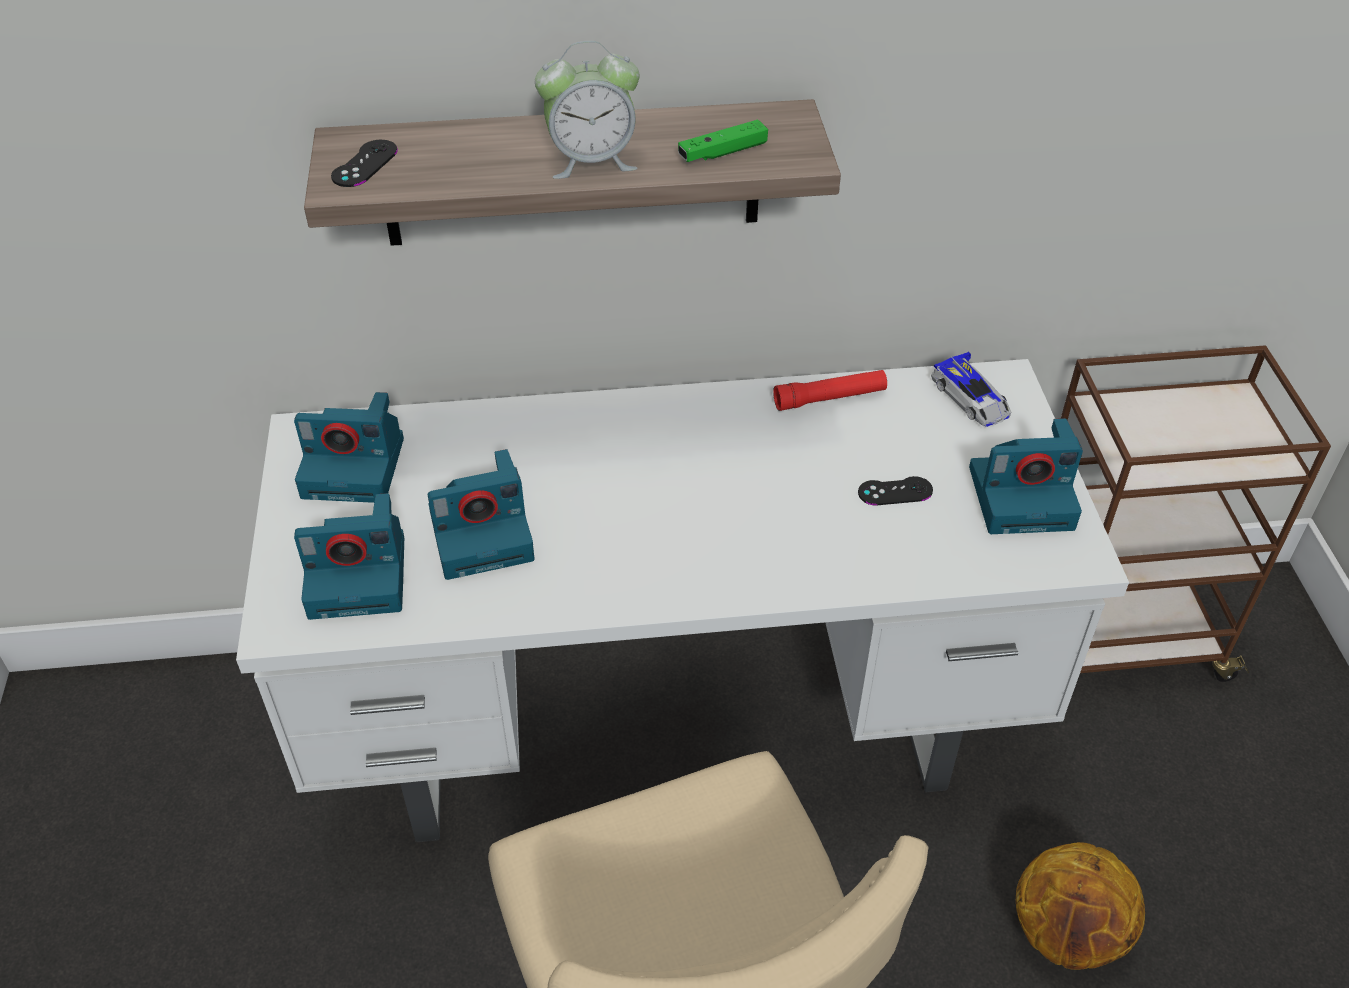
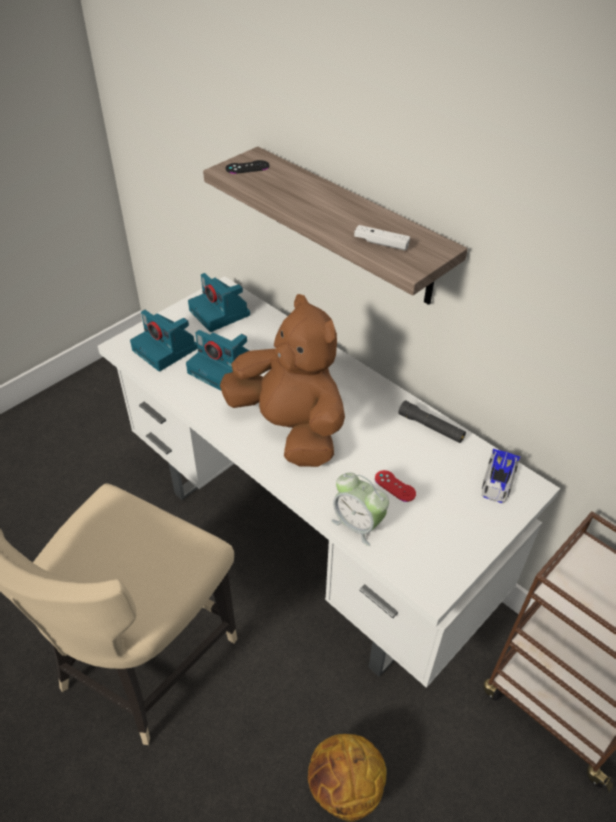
camera: 50 degrees right, 0 degrees up
(591, 161) = (324, 214): alarm clock -> alarm clock (357, 524)
(689, 530) = (290, 428): none -> brown plush toy
(723, 152) = (381, 243): green game controller -> white game controller
(830, 398) = (431, 427): red flashlight -> black flashlight
(895, 491) = (395, 486): black game controller -> red game controller
(1023, 496) = (450, 540): camera -> none

